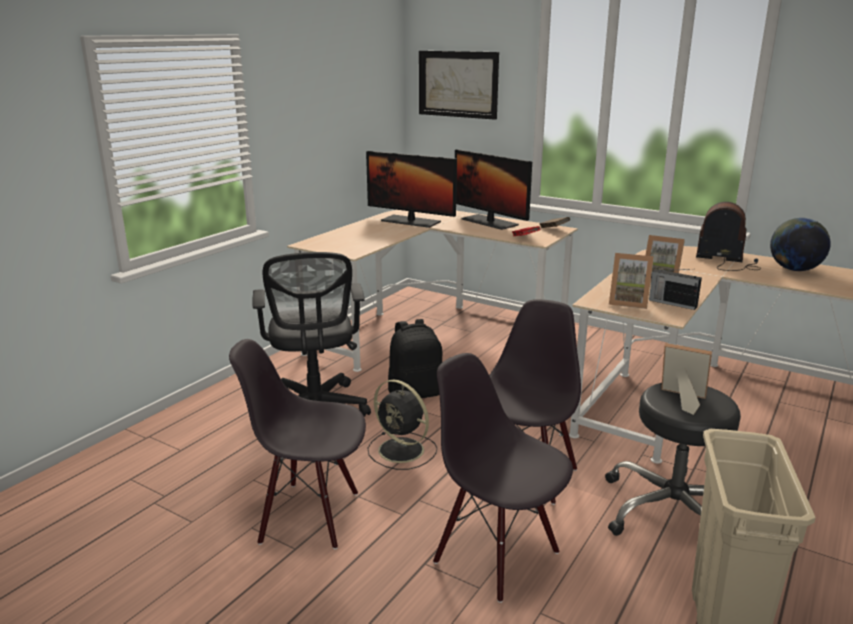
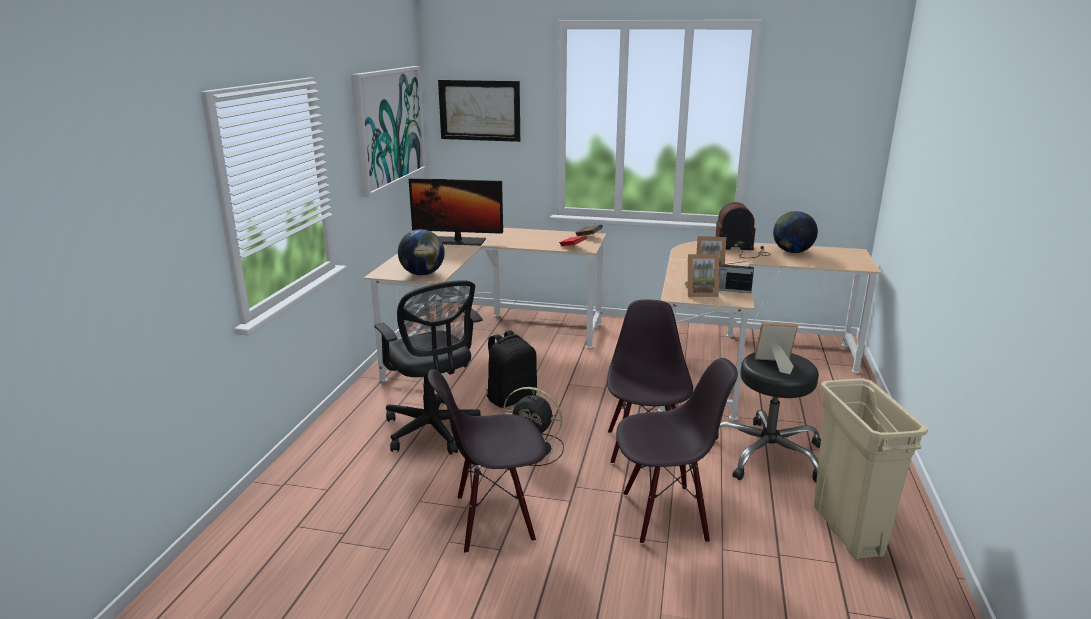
camera: 20 degrees left, 0 degrees up
(344, 248) = (422, 274): none -> globe
(349, 96) = (389, 127): none -> picture
(489, 222) = (528, 235): monitor -> none
(497, 556) = (665, 515): black chair -> black chair turned 150 degrees clockwise

